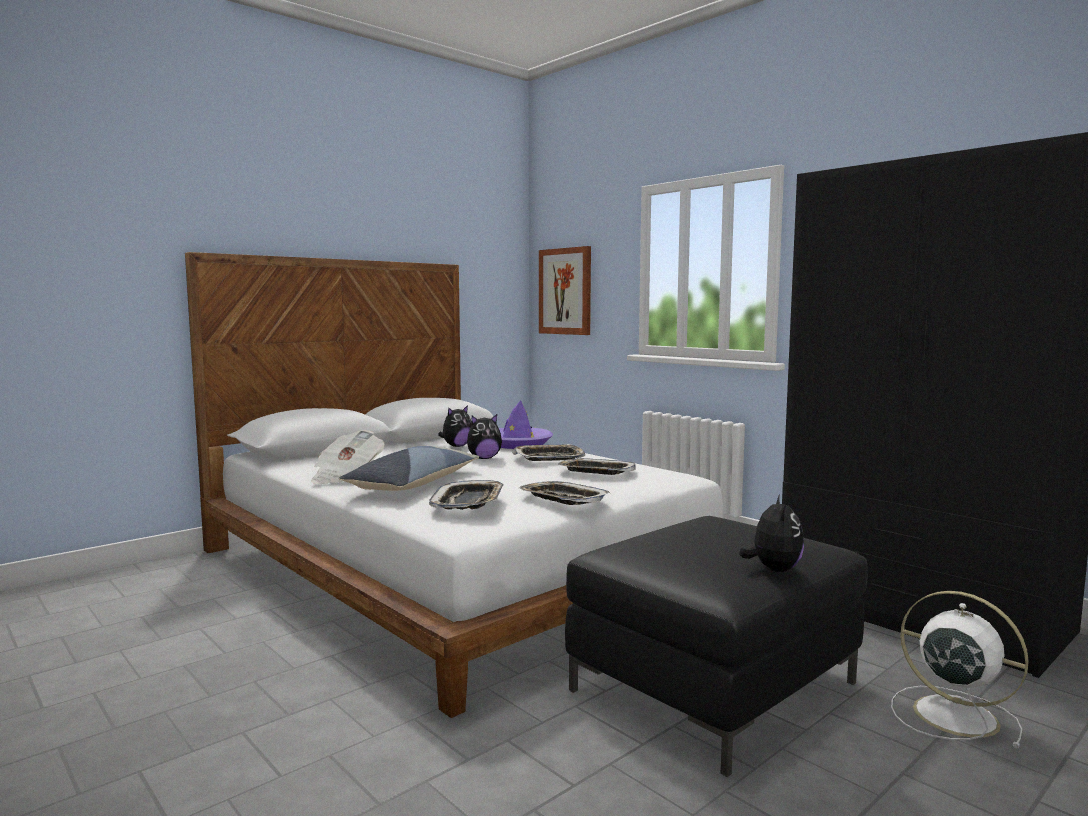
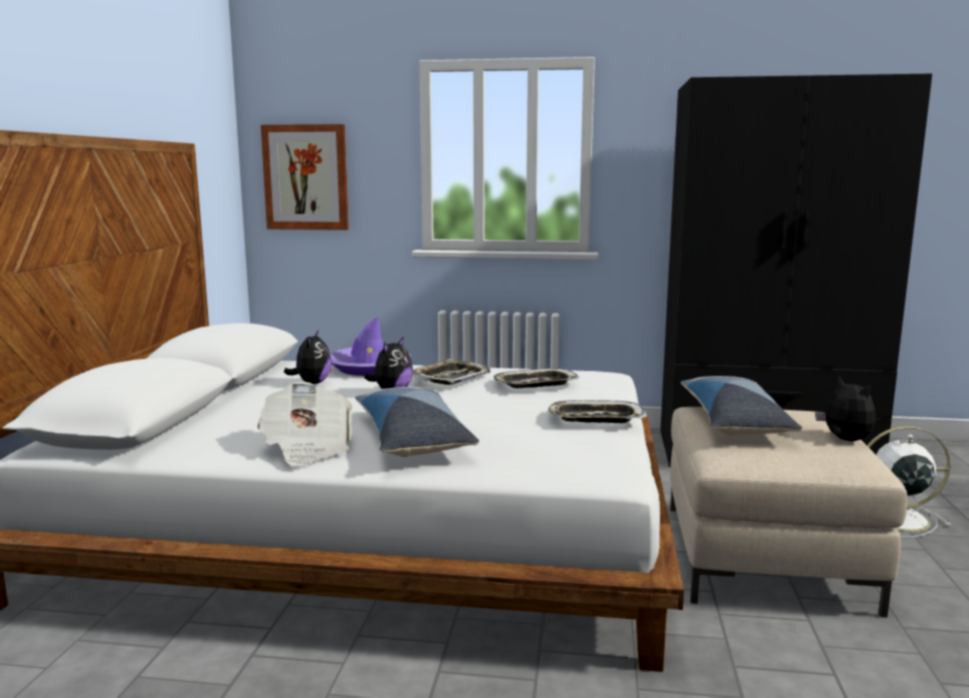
camera: 40 degrees left, 5 degrees up
(468, 502) = (545, 443): tray -> none
(704, 531) = (734, 421): none -> pillow
(713, 686) = (763, 555): black ottoman -> beige ottoman

